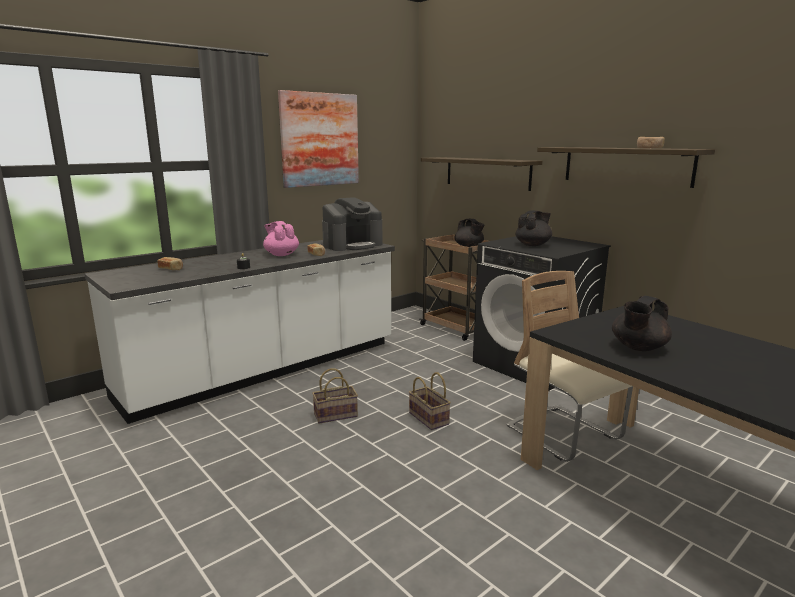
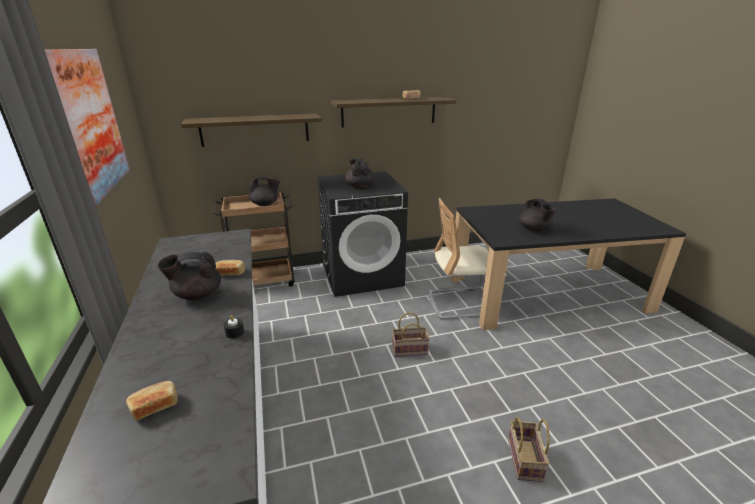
camera: 65 degrees left, 10 degrees up
(281, 254) = (197, 295): pink teapot -> black teapot
(336, 414) = (370, 402): basket -> basket (523, 458)
(352, 245) = (215, 246): coffee machine -> none

